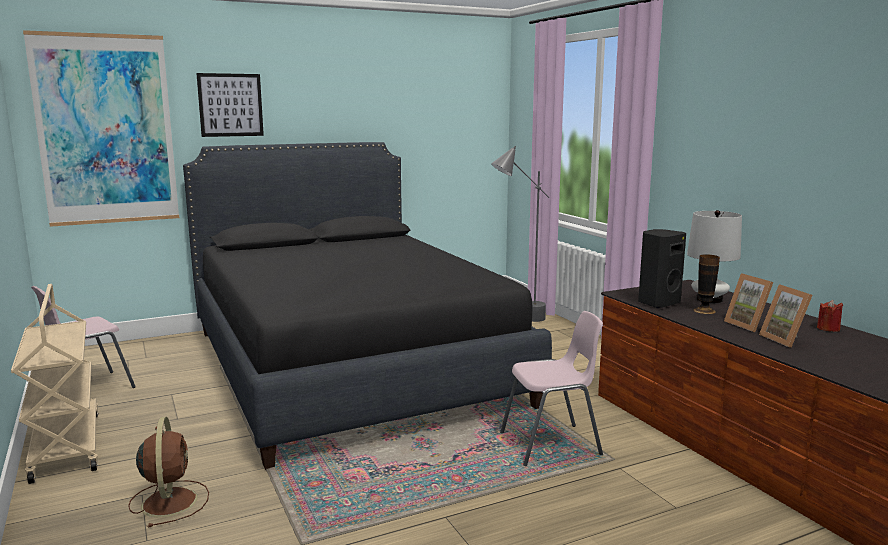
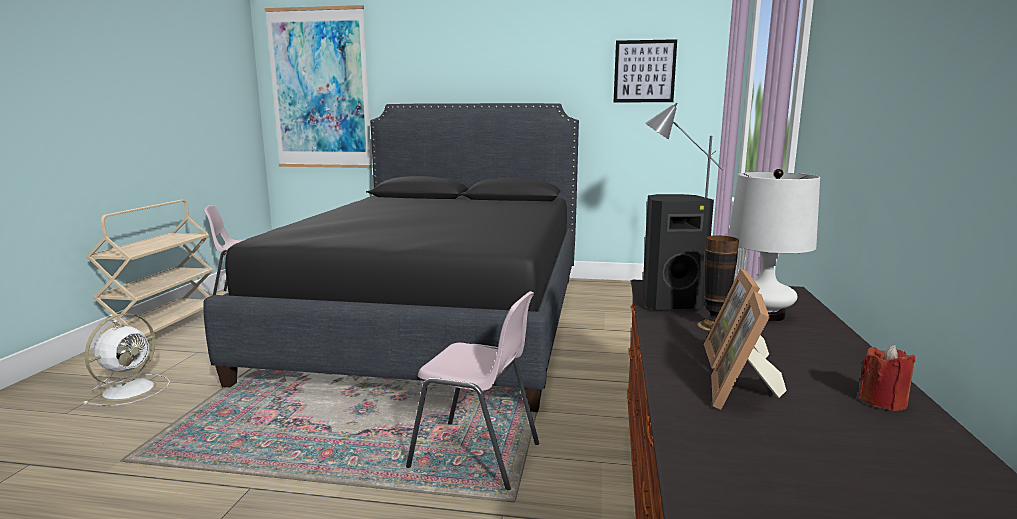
camera: 35 degrees right, 0 degrees up
(169, 501) = (130, 389): brown fan -> white fan
(230, 105) = (418, 66): picture -> picture (644, 71)

